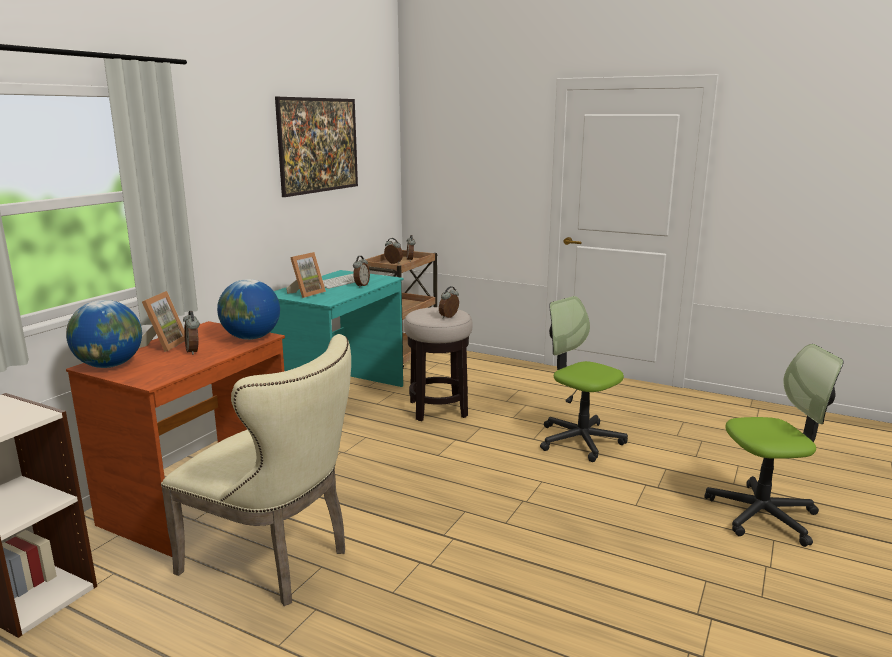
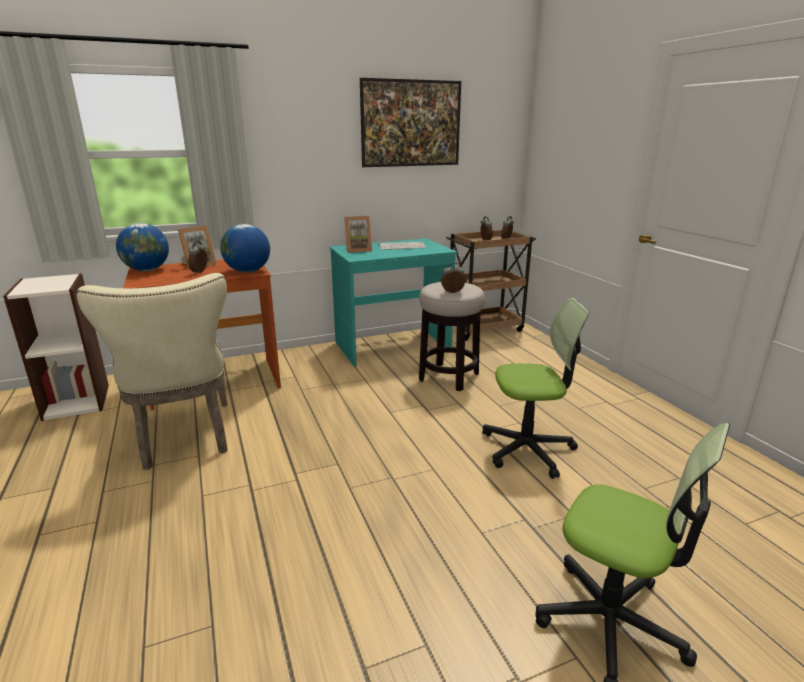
camera: 40 degrees right, 5 degrees up
(361, 285) = (408, 251): alarm clock -> none
(580, 440) = (527, 449): office chair -> office chair turned 90 degrees clockwise

